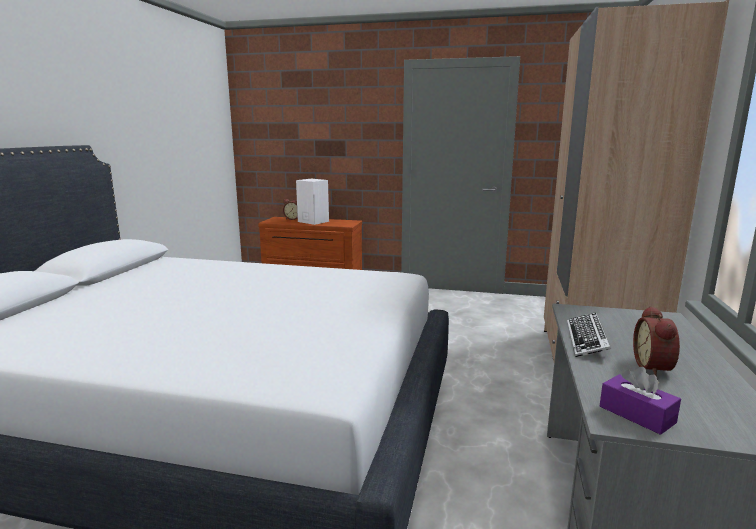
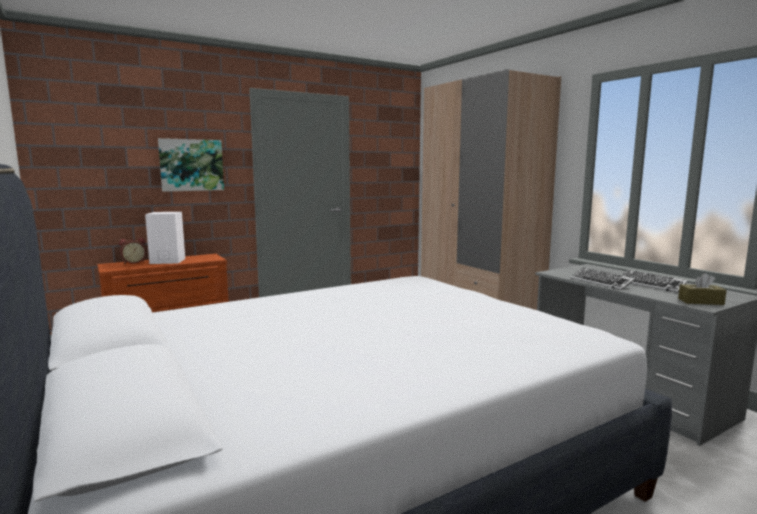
camera: 45 degrees left, 5 degrees down
(347, 138) = (191, 165): none -> picture
(636, 414) = (700, 301): purple tissue box -> brown tissue box
(655, 367) = (651, 285): alarm clock -> keyboard

